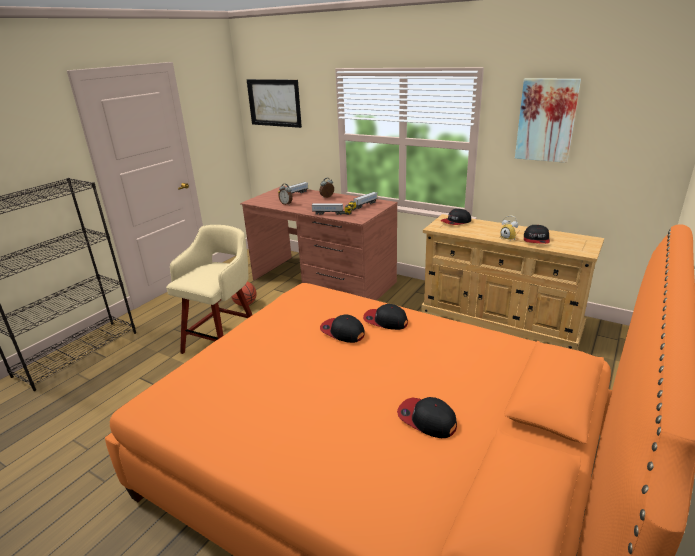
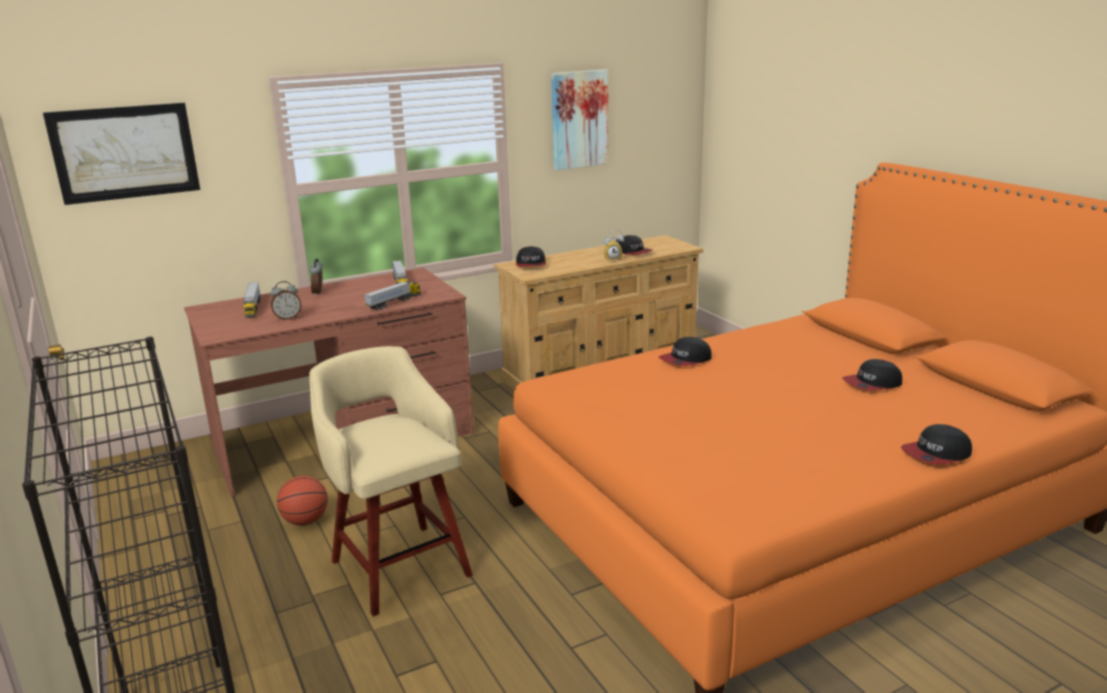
camera: 60 degrees left, 5 degrees down
(342, 332) = (689, 382): cap -> cap (936, 454)

